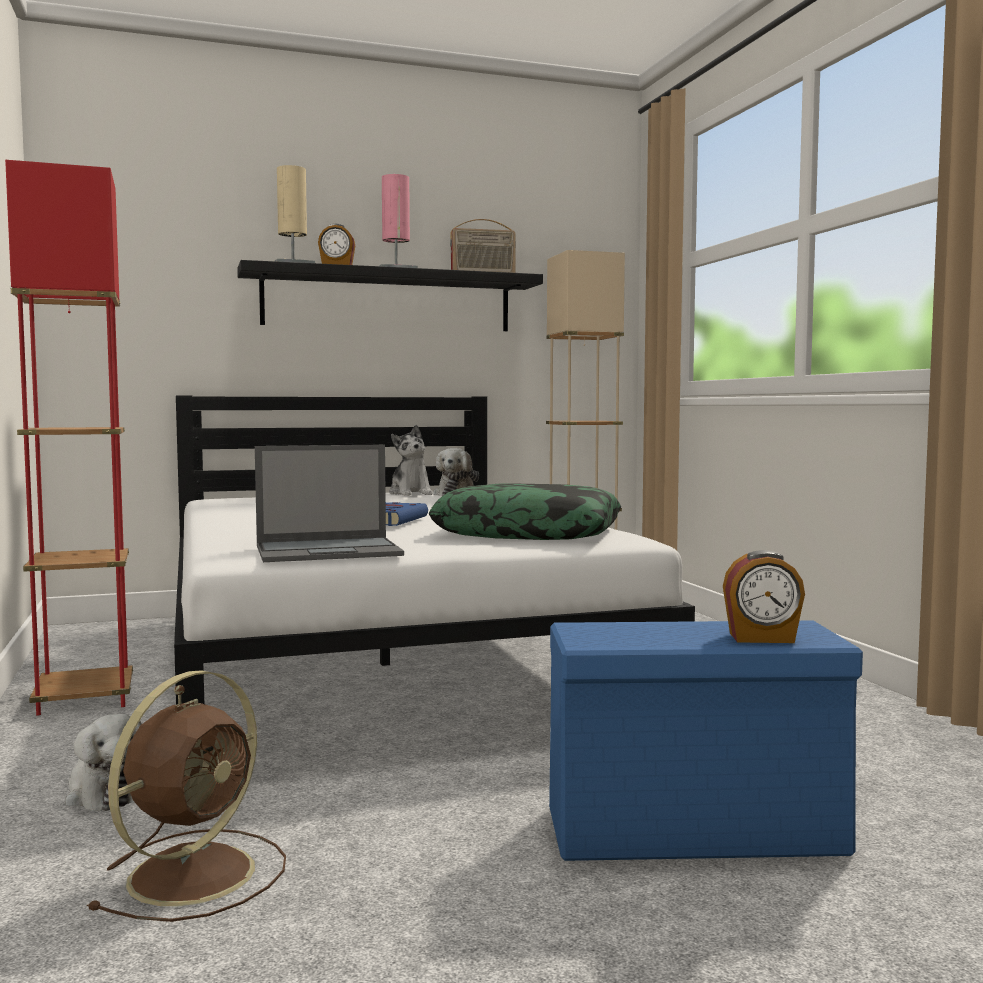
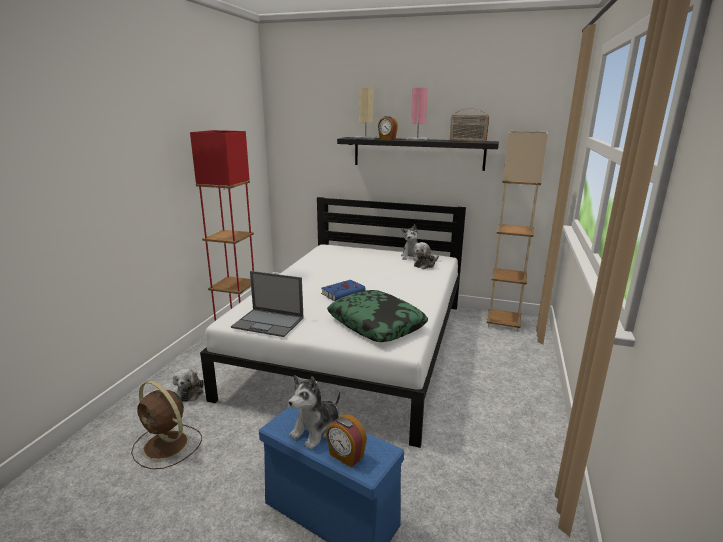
camera: 35 degrees right, 15 degrees up
(196, 872) = (167, 446): brown fan -> brown fan turned 60 degrees clockwise
(663, 633) = (317, 431): none -> plush toy

